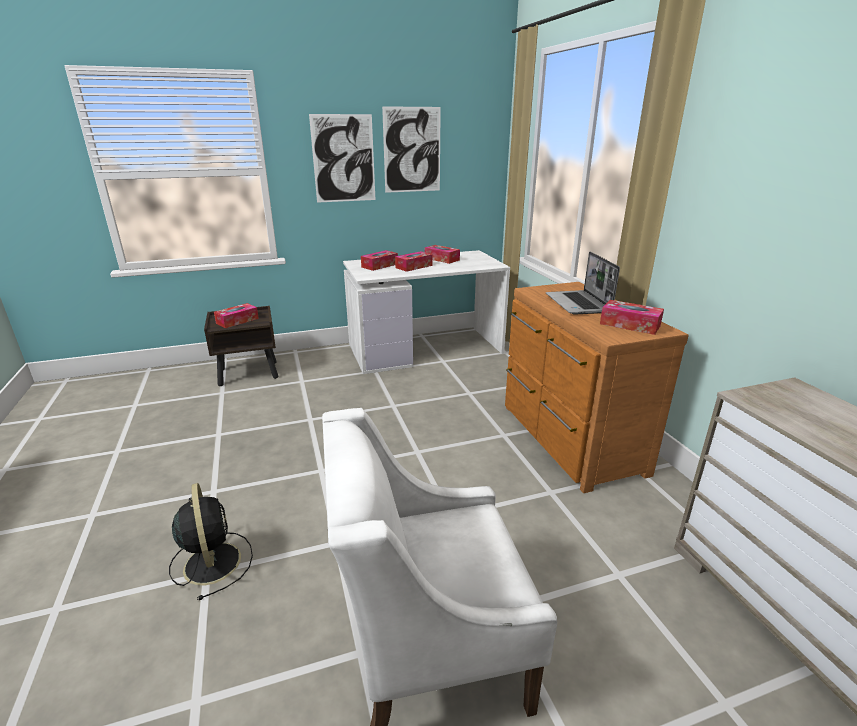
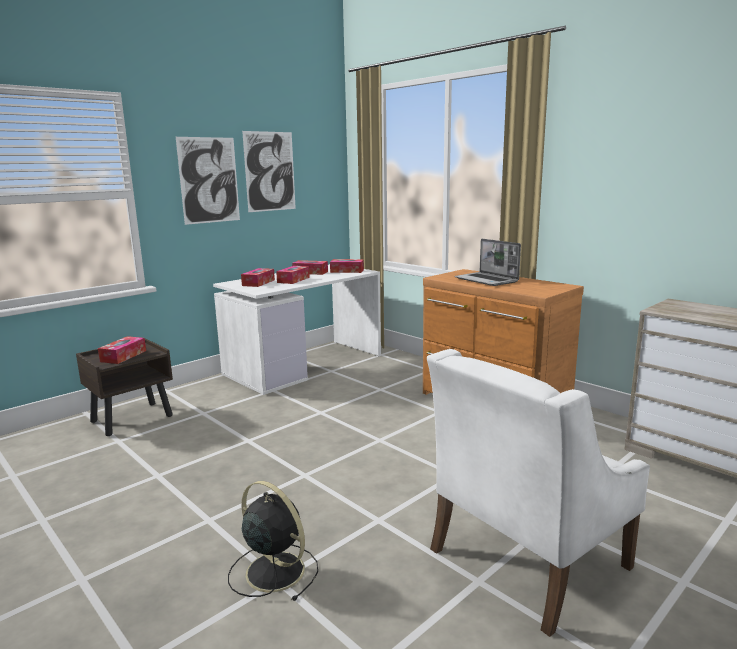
camera: 25 degrees left, 10 degrees down
(629, 325) = (540, 286): tissue box -> tissue box (347, 271)

